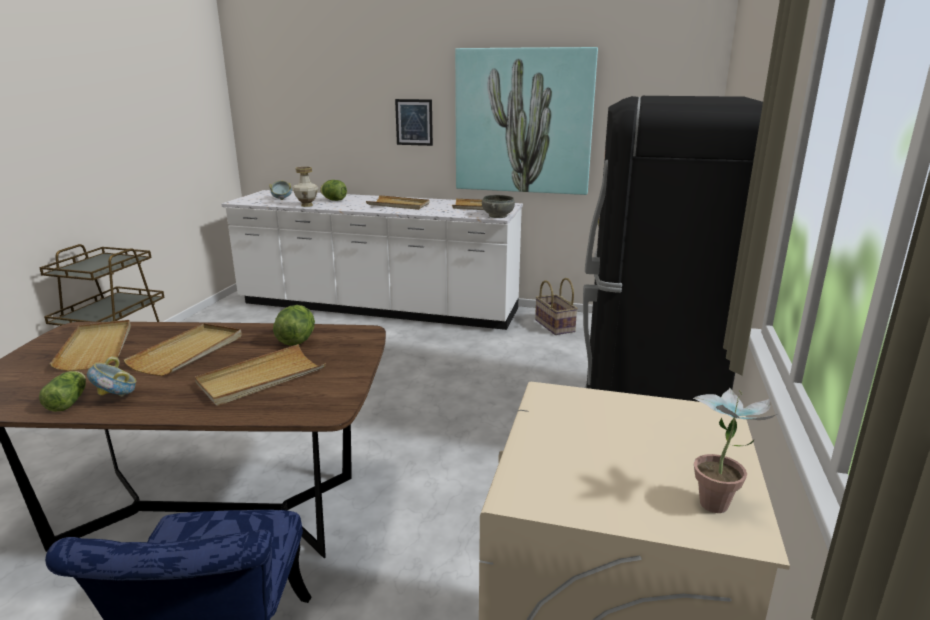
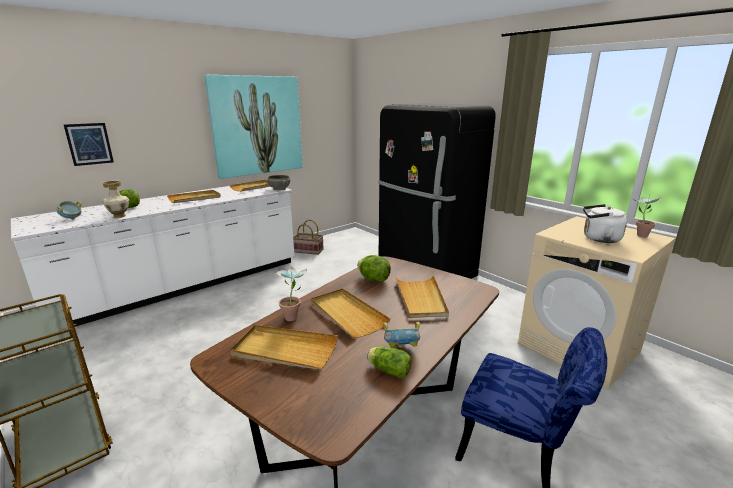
camera: 55 degrees left, 0 degrees up
(171, 331) = (294, 316): none -> potted plant
(414, 122) = (175, 133): picture -> picture (89, 144)
(589, 446) = (598, 239): none -> white kettle

